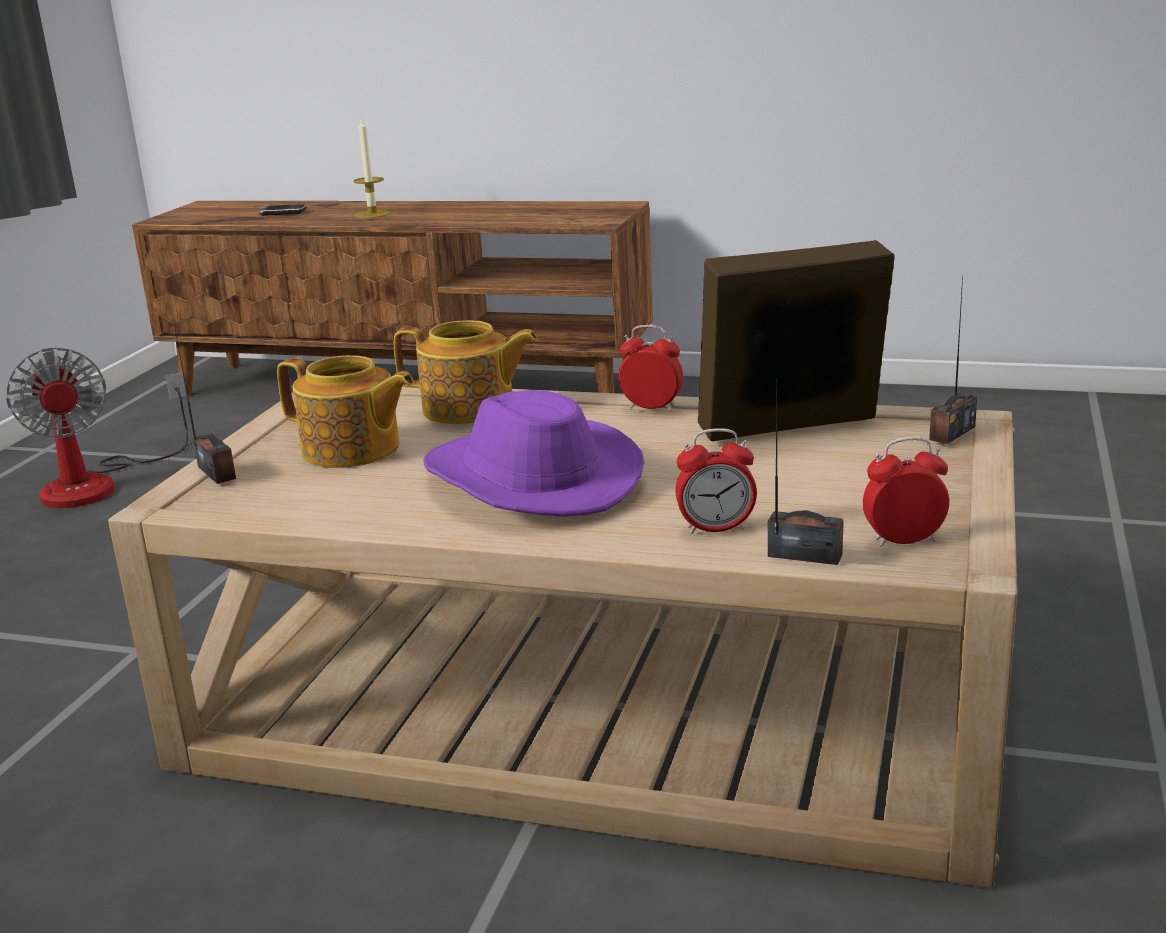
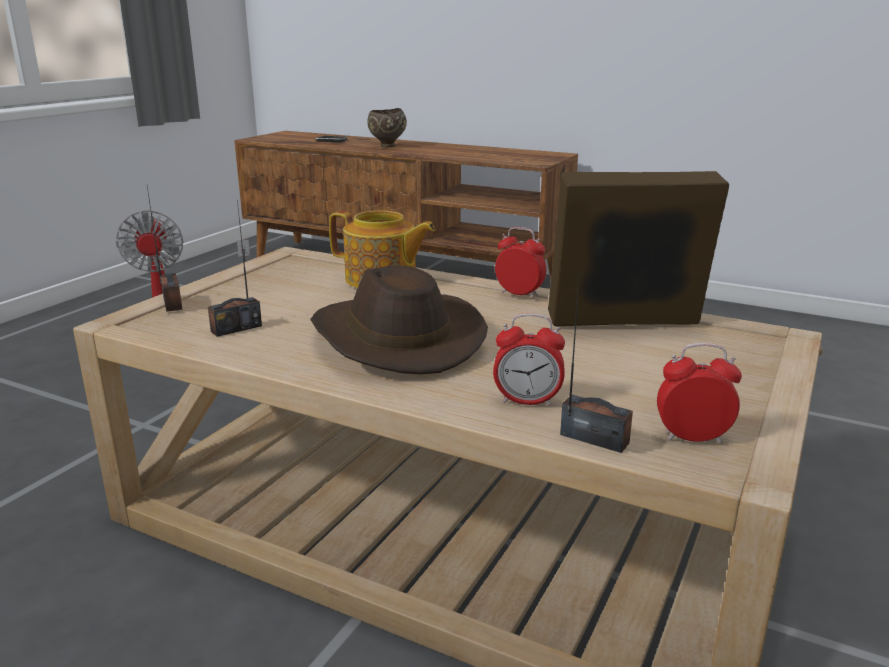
camera: 10 degrees right, 0 degrees up
(352, 450) = (280, 299): teapot -> none
(372, 214) = (387, 146): candle -> brown bowl
(529, 479) = (394, 338): purple hat -> brown hat
(951, 433) = (763, 344): radio -> radio (236, 328)

